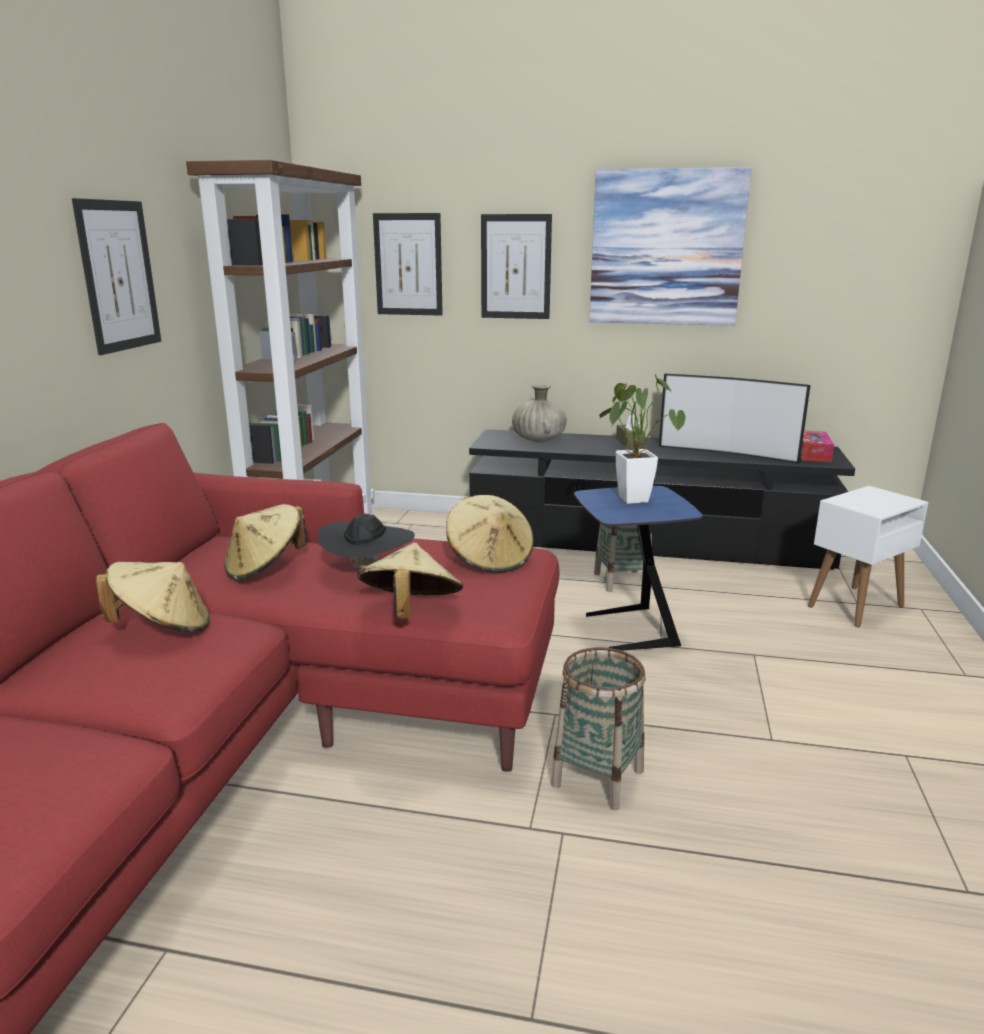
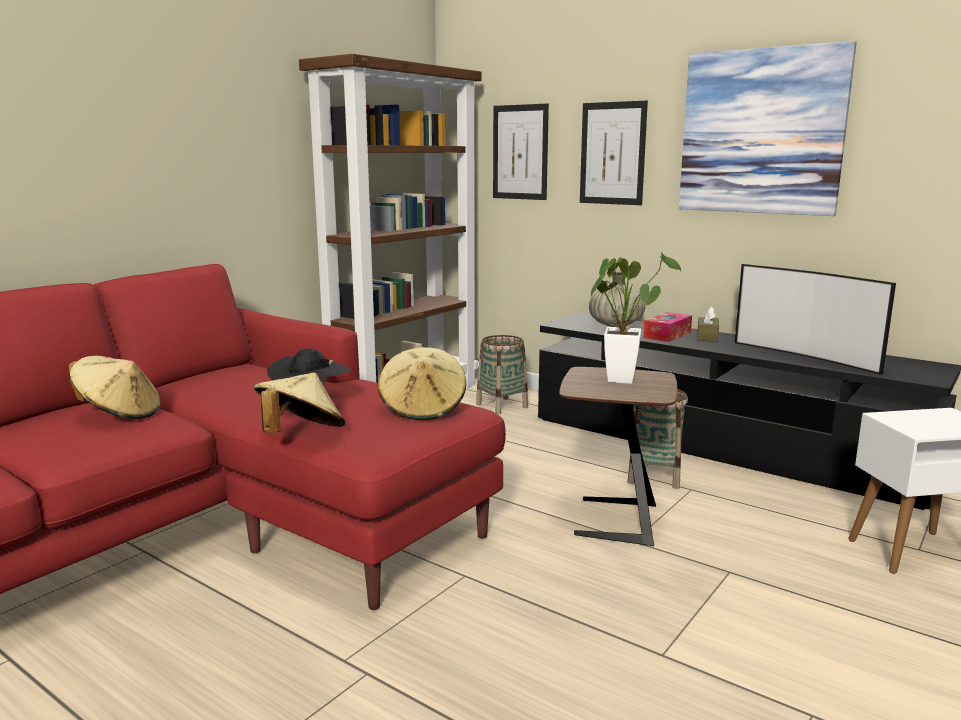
camera: 25 degrees right, 5 degrees down
(119, 276) = (216, 147): picture -> none
(265, 568) = (243, 388): beige hat -> none
(597, 777) = (446, 638): basket -> basket (501, 406)
(628, 630) = (613, 521): blue side table -> brown side table
(813, 454) = (914, 368): tissue box -> tissue box (667, 335)

